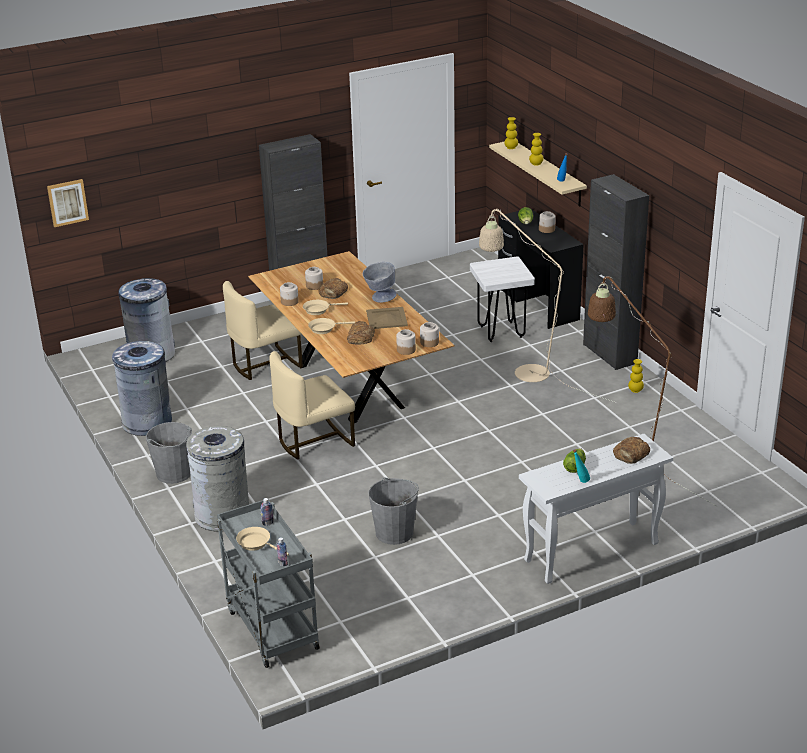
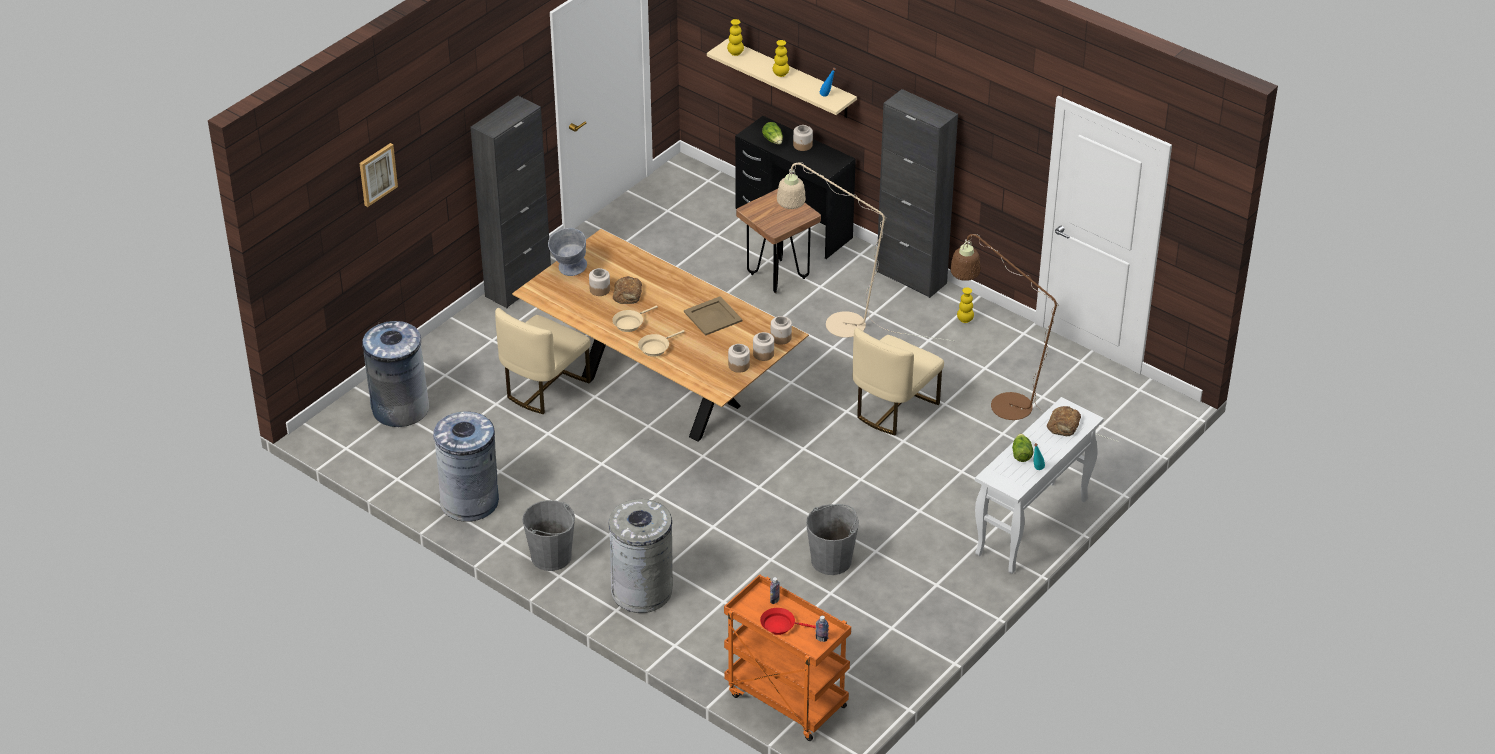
camera: 25 degrees left, 10 degrees up
(67, 202) = (293, 262): picture -> picture (377, 174)
(256, 543) = (781, 625): beige frying pan -> red frying pan
(270, 628) = (784, 700): grey cart -> orange cart
(290, 302) = (589, 319): jar -> jar (739, 365)
(314, 441) = (672, 474): beige chair -> beige chair (893, 408)
(360, 337) = (703, 349): bread -> none
(379, 298) = (685, 290): grey bowl -> grey bowl (568, 270)
(501, 332) = (777, 276): white stool -> brown stool

